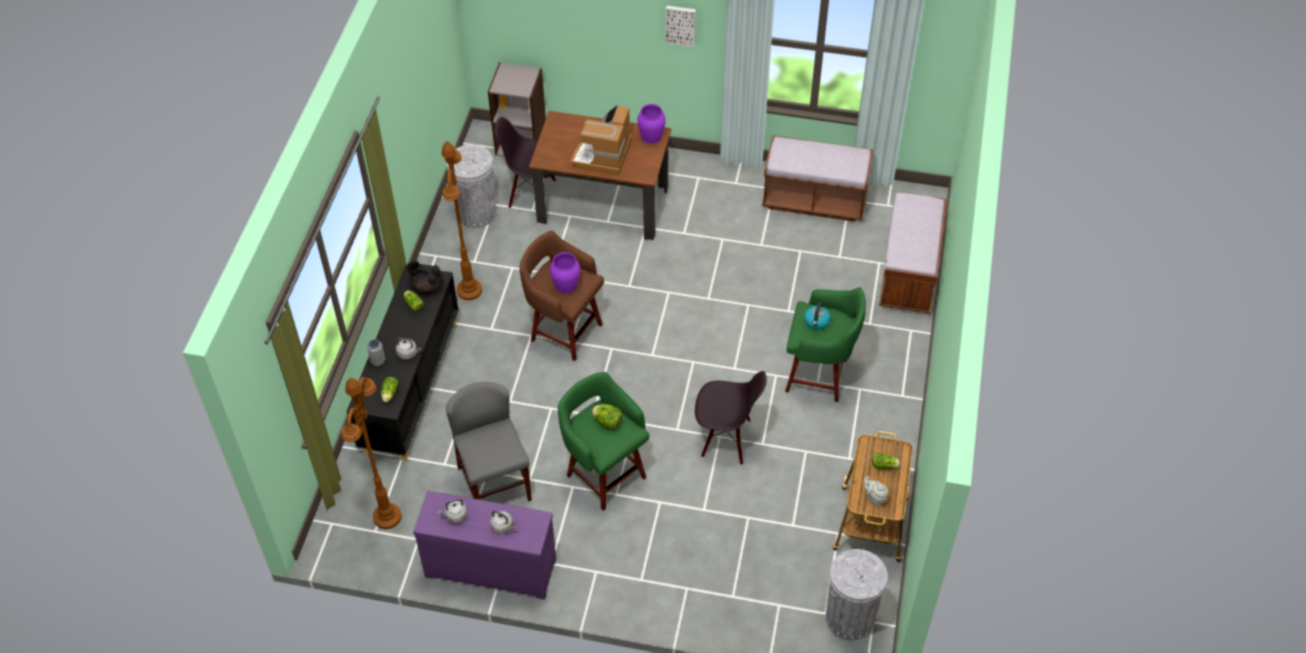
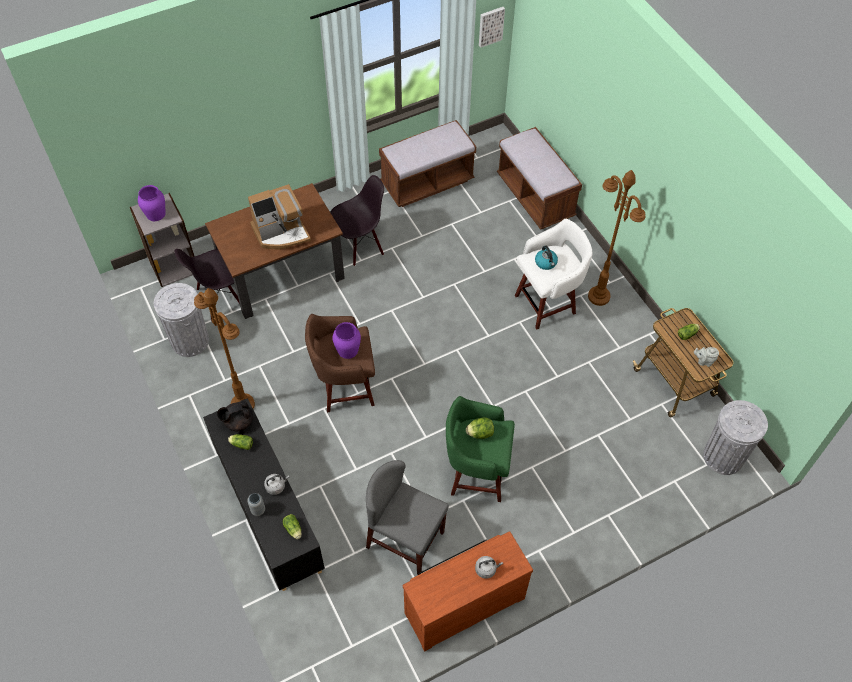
camera: 40 degrees left, 5 degrees up
(387, 517) = (350, 627): brown floor lamp -> brown floor lamp (599, 296)
(455, 516) = (443, 588): grey kettle -> none
(491, 565) = (463, 603): purple dresser -> brown dresser
(603, 155) = (281, 233): coffee machine -> coffee machine turned 90 degrees counterclockwise
(651, 136) = (304, 197): purple vase -> purple vase (156, 213)
(681, 24) = (282, 93): picture -> picture (490, 26)
(726, 439) = (531, 390): black chair -> black chair (360, 246)
(819, 376) = (547, 303): green stool -> white stool

